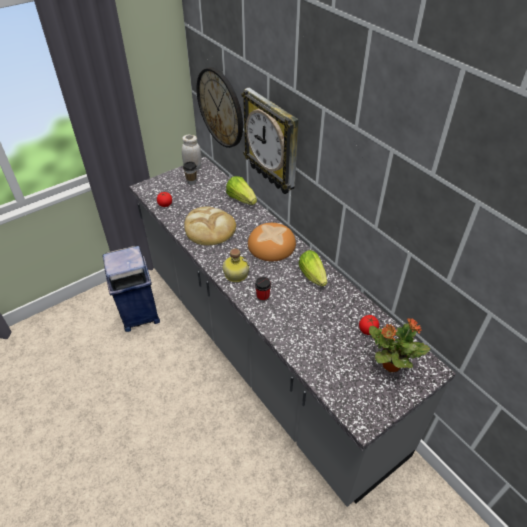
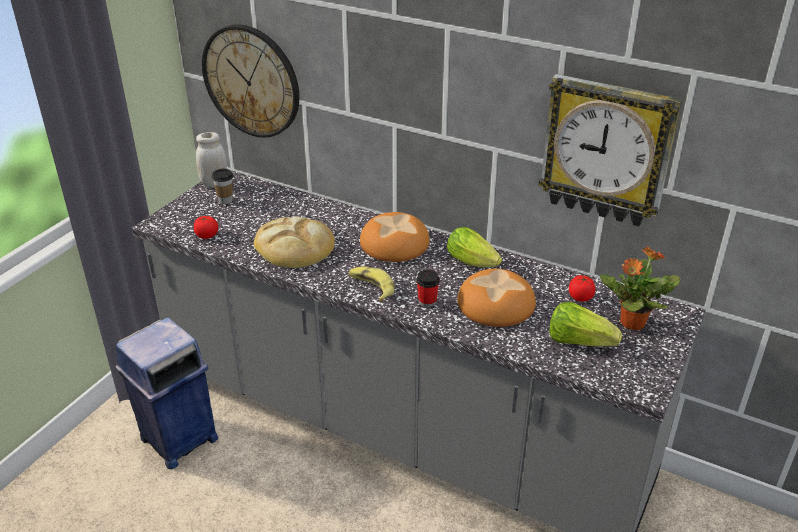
camera: 25 degrees left, 10 degrees down
(235, 274) = (371, 287): bottle -> banana
(241, 199) = (313, 203): lettuce -> lettuce (578, 341)
(272, 142) = (359, 102): wall clock -> wall clock (607, 151)
(305, 315) = (495, 304): none -> bread

